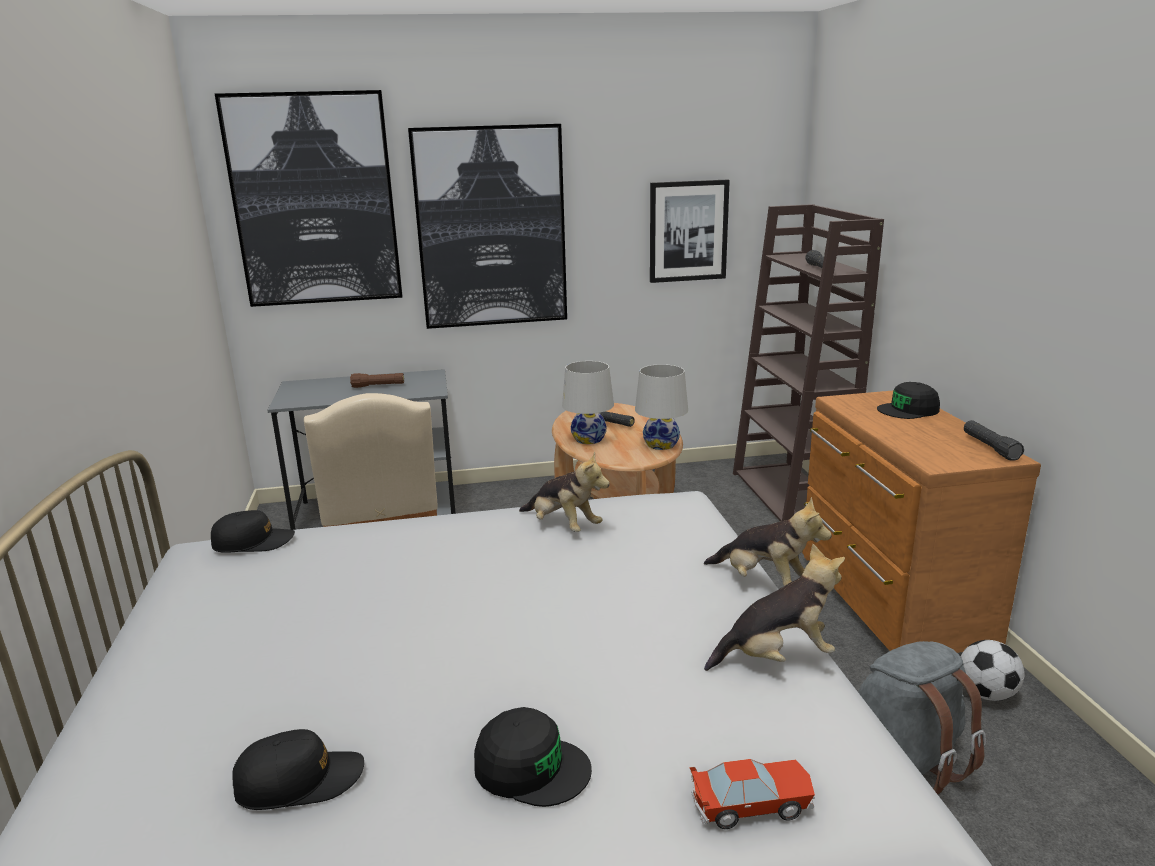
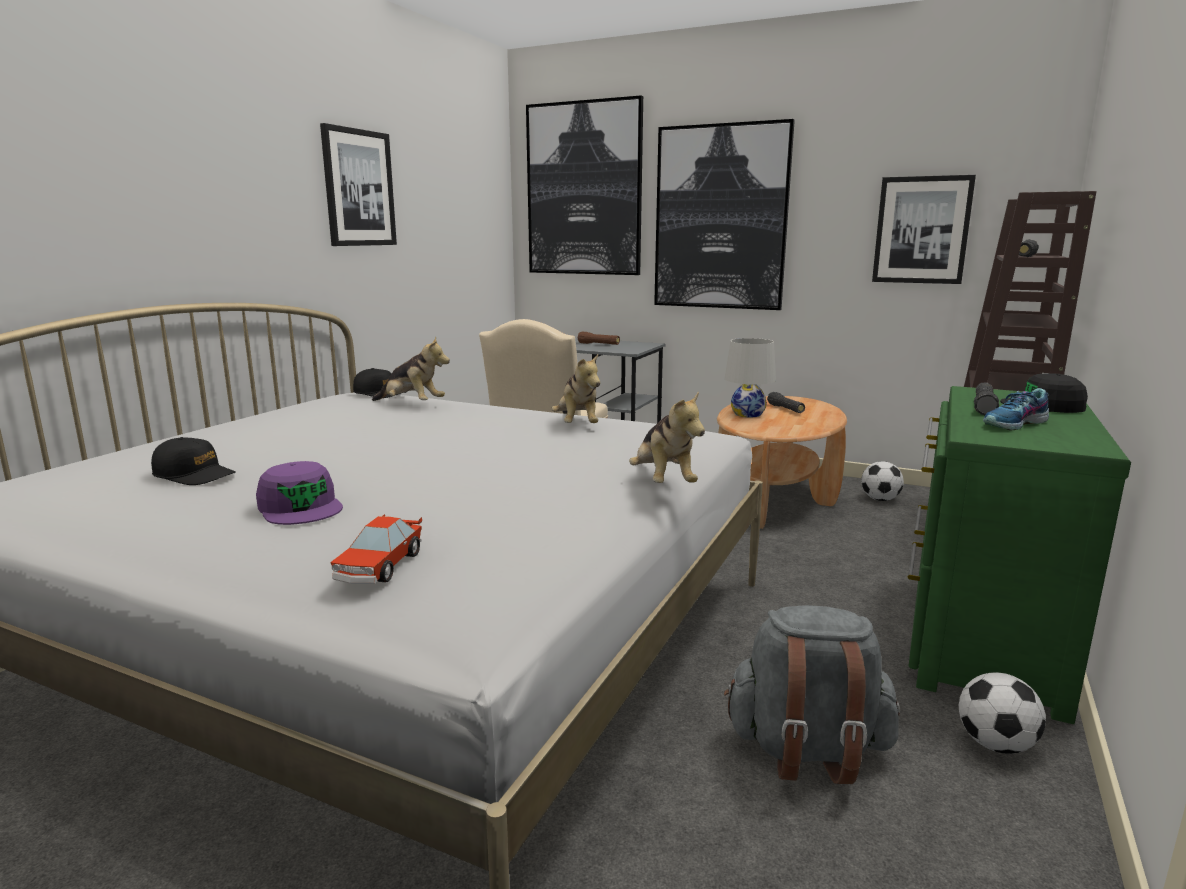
camera: 35 degrees right, 5 degrees down
(107, 260) = (359, 188): none -> picture
(531, 767) = (300, 507): black cap -> purple cap
(661, 444) = (808, 428): white table lamp -> none
(694, 486) = (880, 499): none -> football
(752, 804) = (380, 567): toy car -> toy car turned 75 degrees clockwise
(777, 657) = (573, 515): plush toy -> plush toy (411, 404)
(888, 602) = (979, 636): brown dresser -> green dresser
(930, 439) = (1015, 424): none -> shoe
(990, 448) = (1084, 440): black flashlight -> black flashlight (983, 407)

